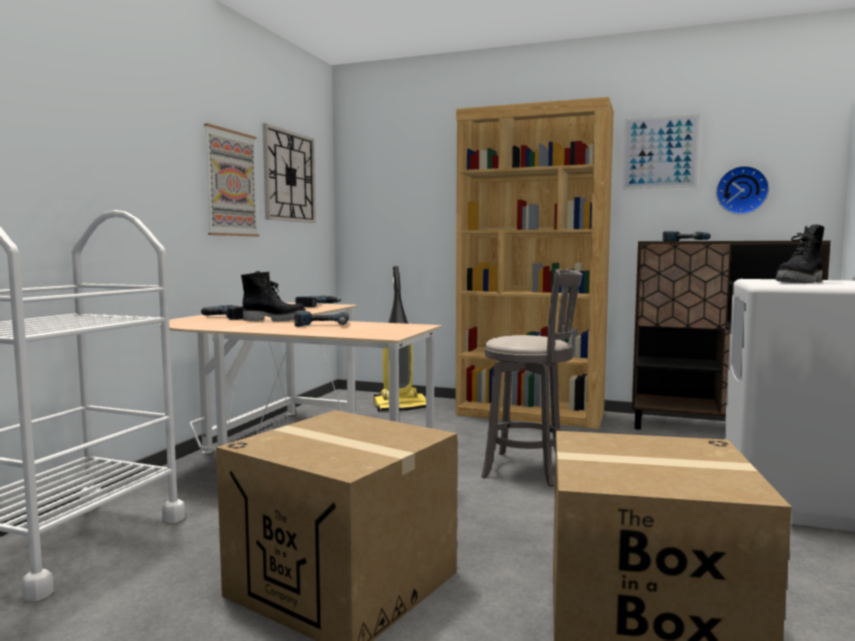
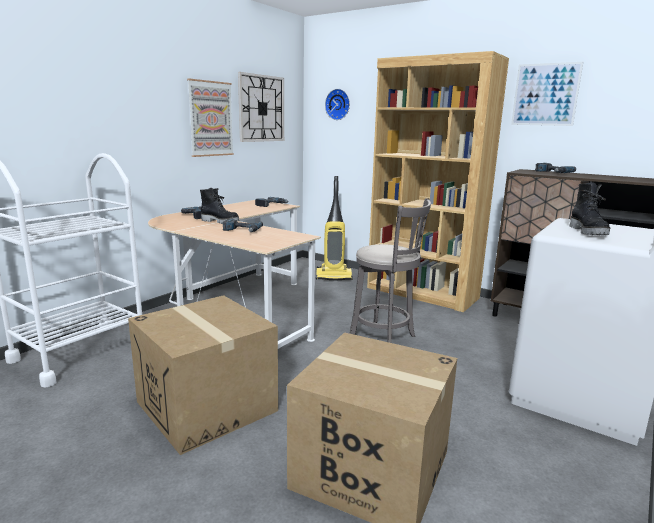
camera: 15 degrees right, 10 degrees up
(741, 190) = (611, 131): wall clock -> wall clock (338, 104)
(801, 282) = (589, 232): black boot -> black boot turned 60 degrees counterclockwise

